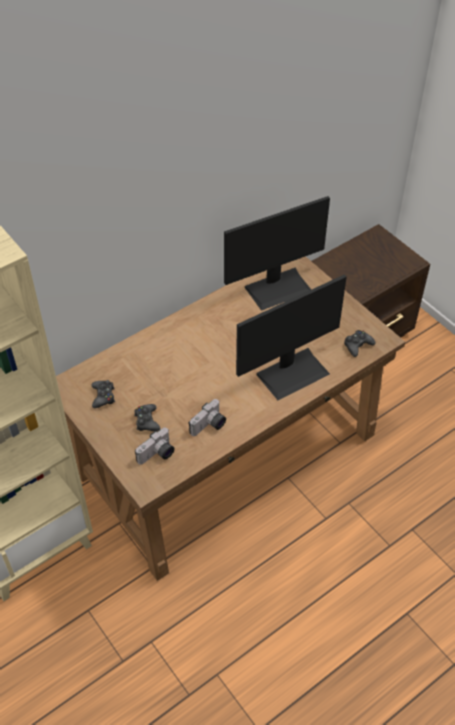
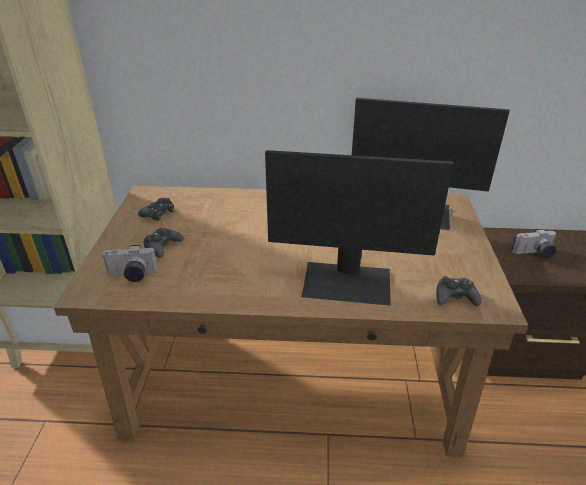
camera: 40 degrees right, 15 degrees down
(209, 426) = (206, 280): camera -> camera (534, 254)

